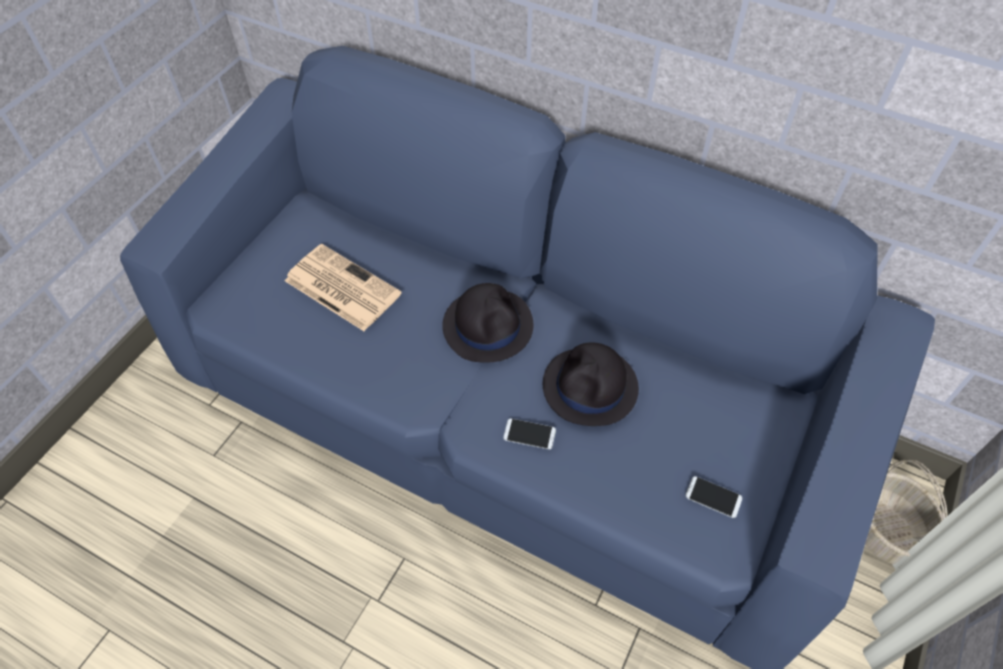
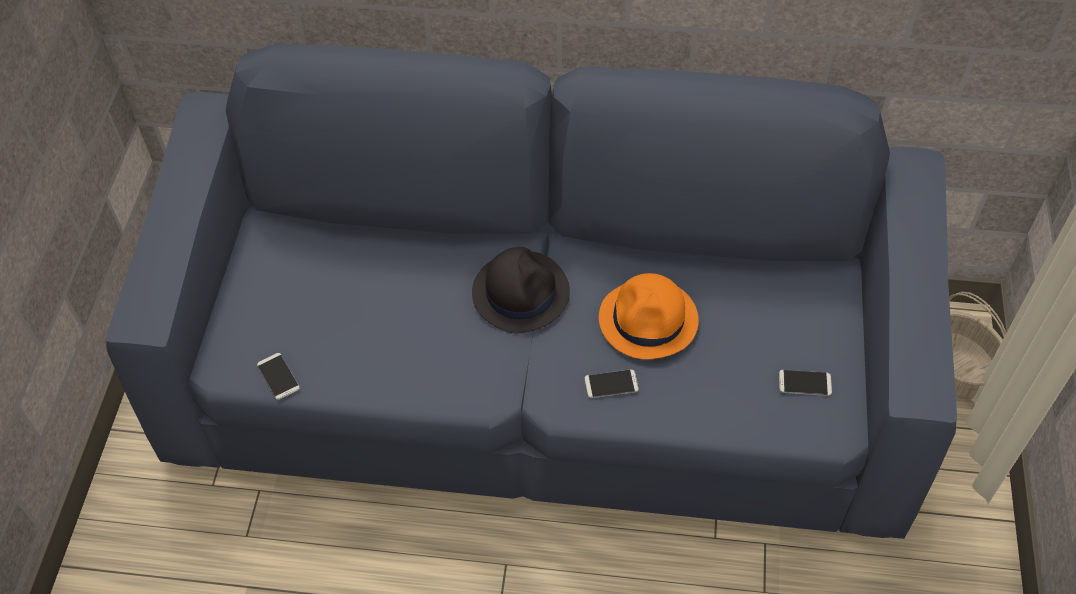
camera: 20 degrees left, 0 degrees up
(254, 331) = (278, 376): none -> phone
(340, 287) = (346, 302): newspaper -> none
(590, 387) = (649, 320): black hat -> orange hat

